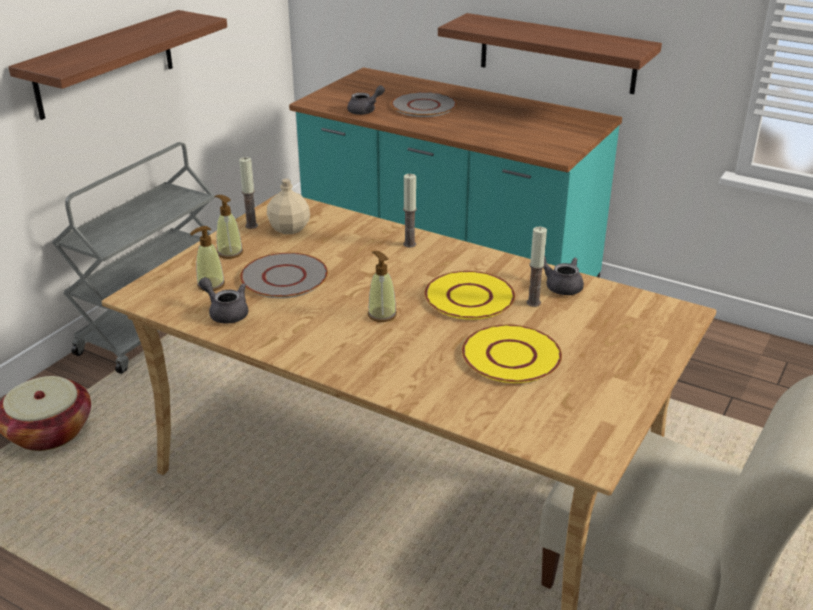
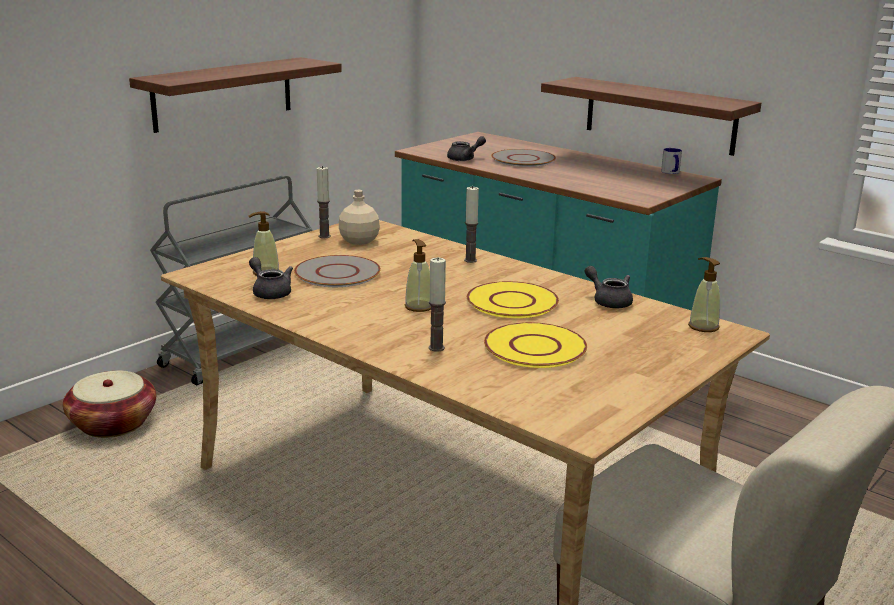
camera: 10 degrees right, 10 degrees down
(230, 253) = (295, 252): soap dispenser -> soap dispenser (703, 326)
(533, 303) = (576, 311): candle -> candle (436, 348)
(573, 112) = (671, 172): none -> mug

